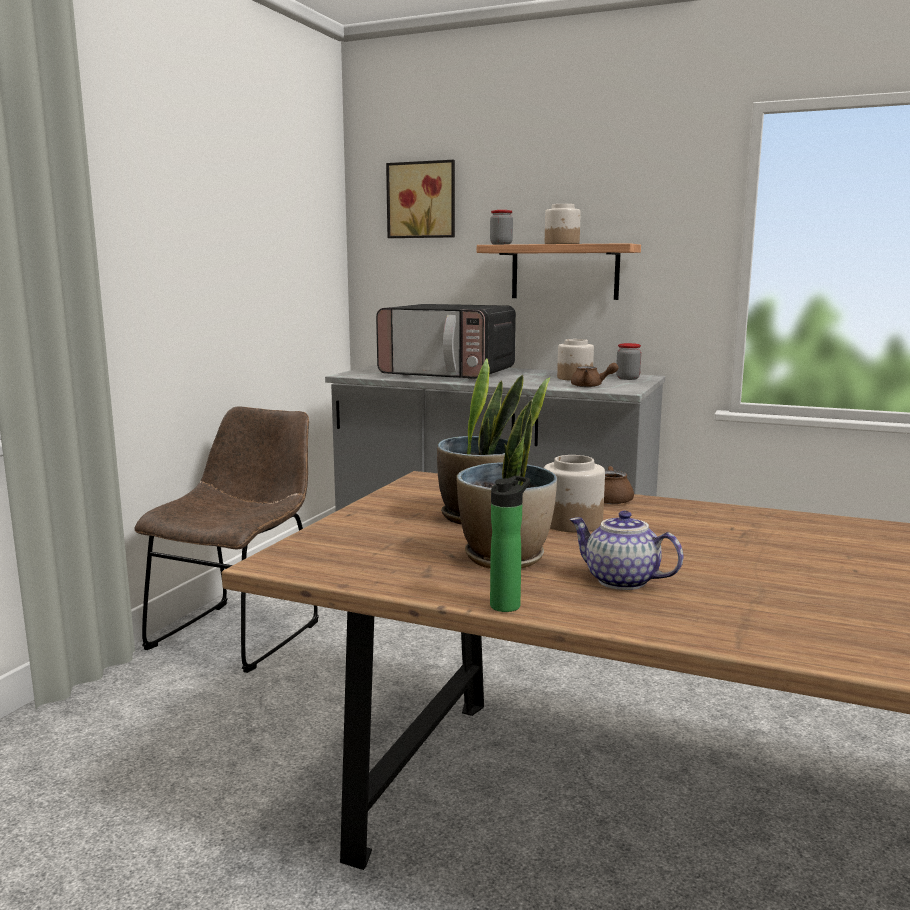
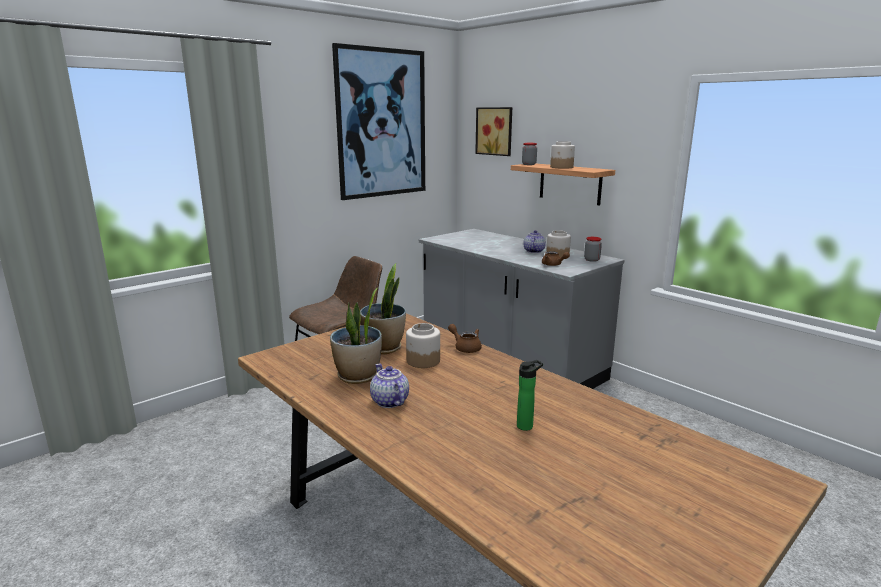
camera: 25 degrees right, 5 degrees up
(252, 176) = (382, 124): none -> picture
(448, 374) = (488, 244): microwave -> none
(508, 604) = (320, 402): bottle -> bottle (527, 425)
(530, 376) = (533, 251): none -> teapot

